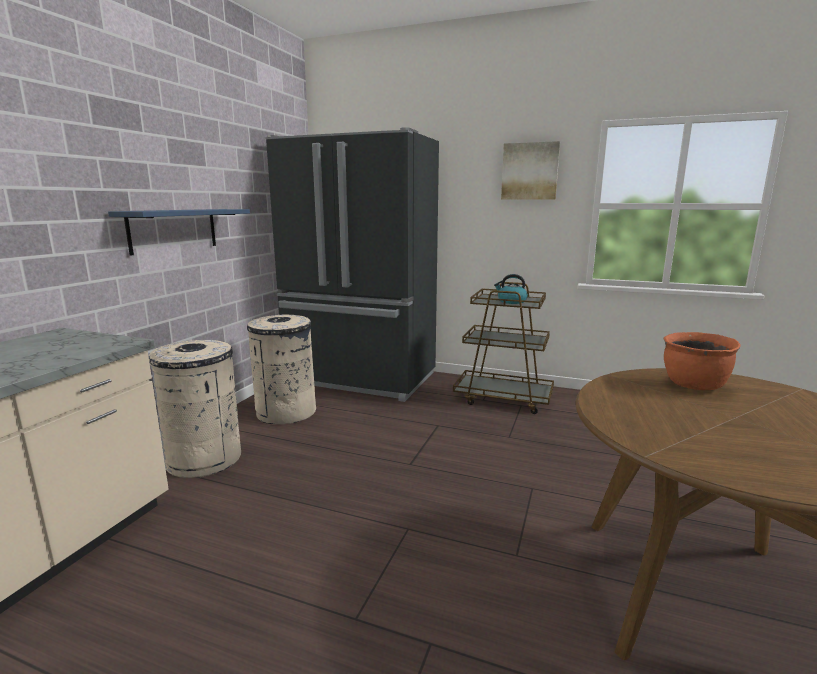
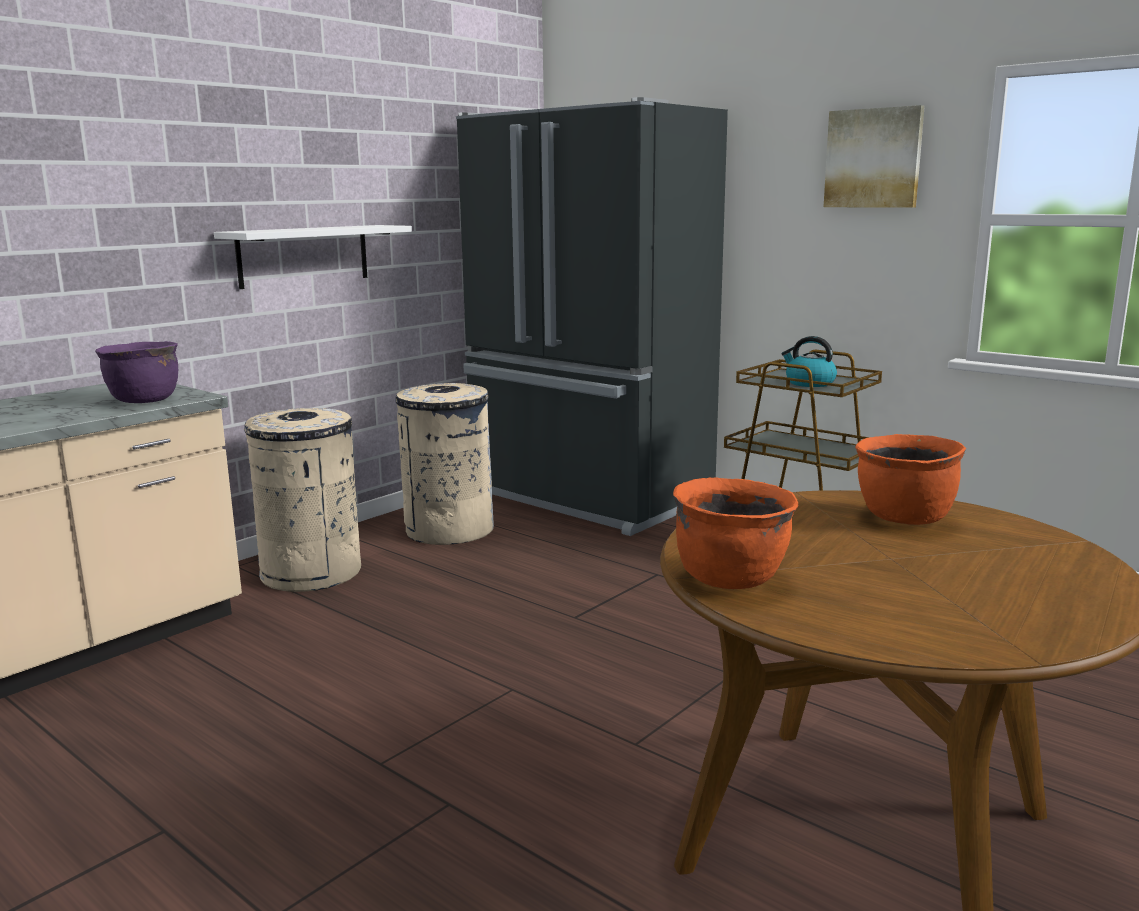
camera: 20 degrees right, 0 degrees up
(80, 349) = (143, 400): none -> purple cooking pot
(174, 230) = (304, 255): blue shelf -> white shelf
(678, 450) = (731, 578): none -> orange cooking pot

